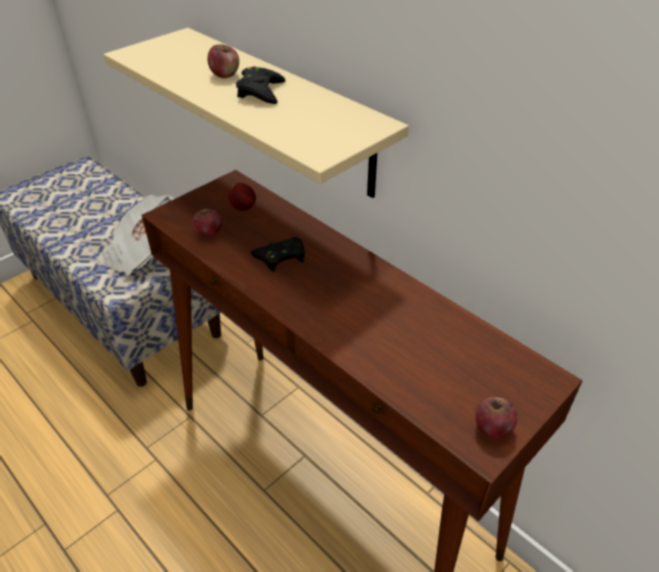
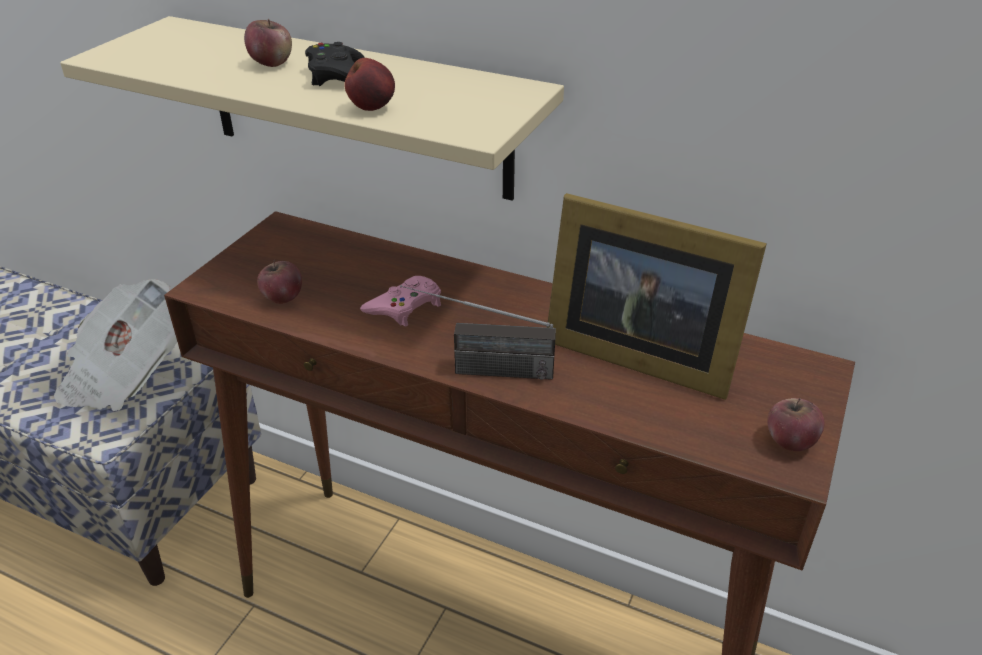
camera: 20 degrees left, 5 degrees down
(243, 207) = (316, 256): apple -> apple (372, 108)
(281, 257) = (405, 306): black game controller -> pink game controller
(303, 314) = (478, 369): none -> radio
(417, 329) = (635, 352): none -> picture frame

